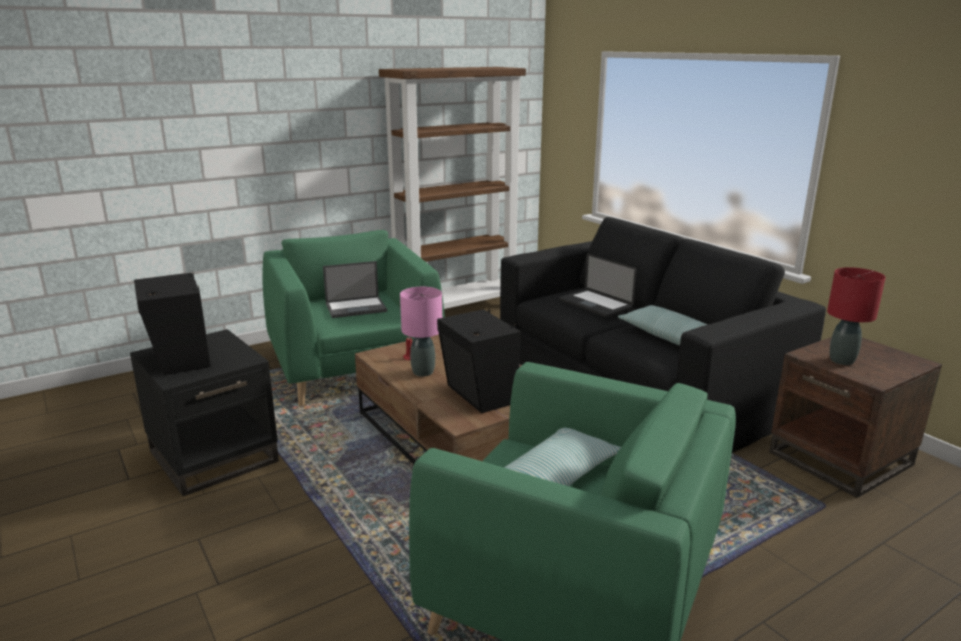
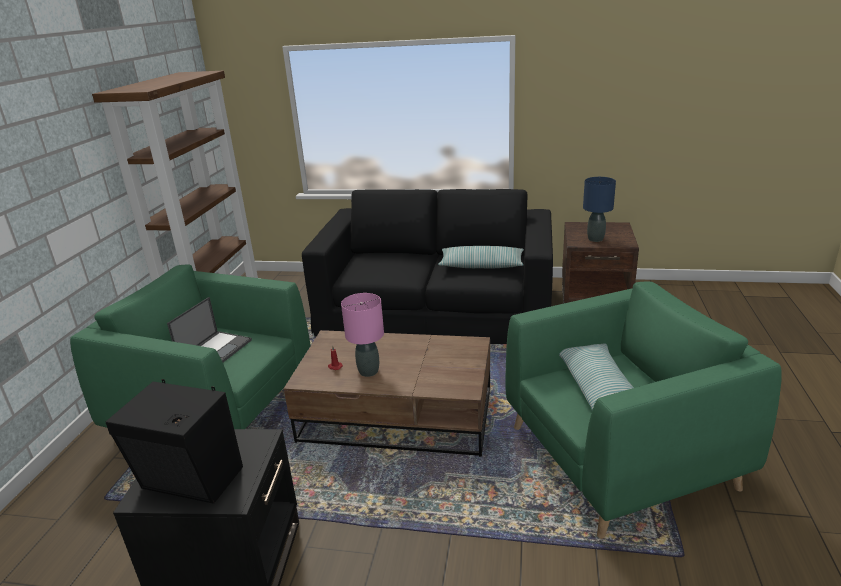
camera: 45 degrees left, 5 degrees up
(479, 395) = (439, 365): black speaker -> none
(595, 304) = (395, 263): laptop -> none
(841, 360) = (595, 239): red table lamp -> blue table lamp

